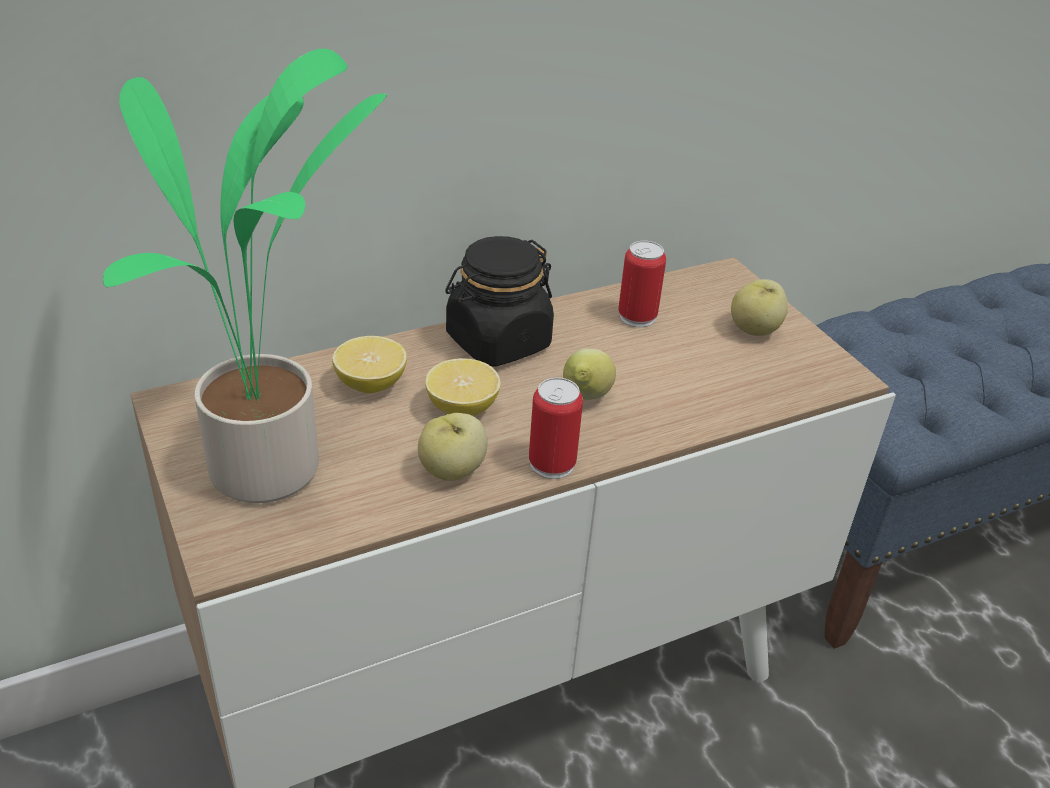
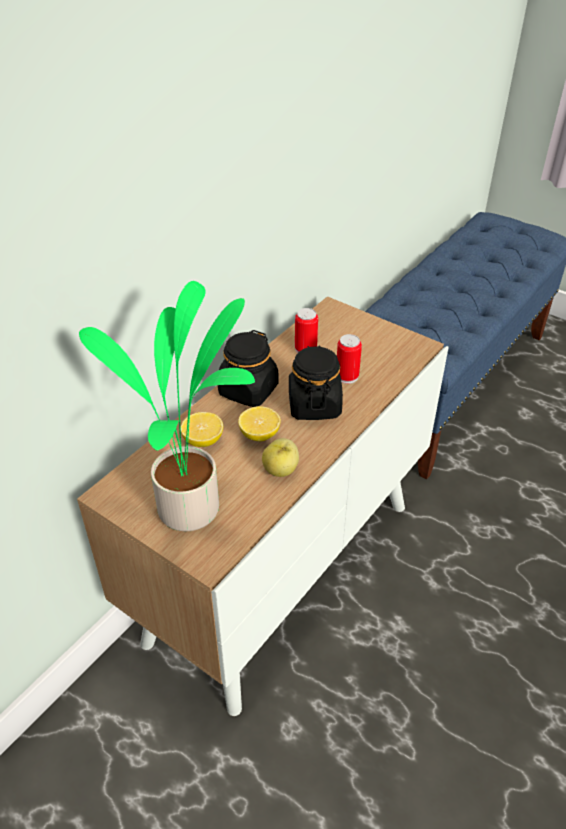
camera: 25 degrees left, 5 degrees up
(552, 464) = (324, 446): can -> can (347, 376)
(585, 398) = (314, 405): lemon -> black jar
(755, 330) = (366, 335): apple -> none

